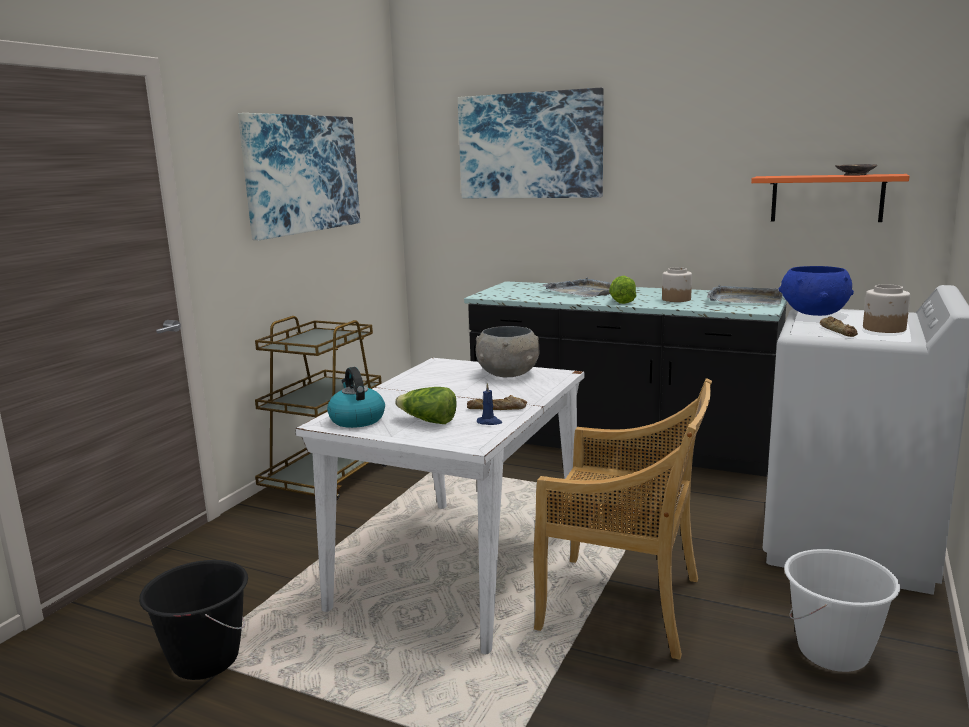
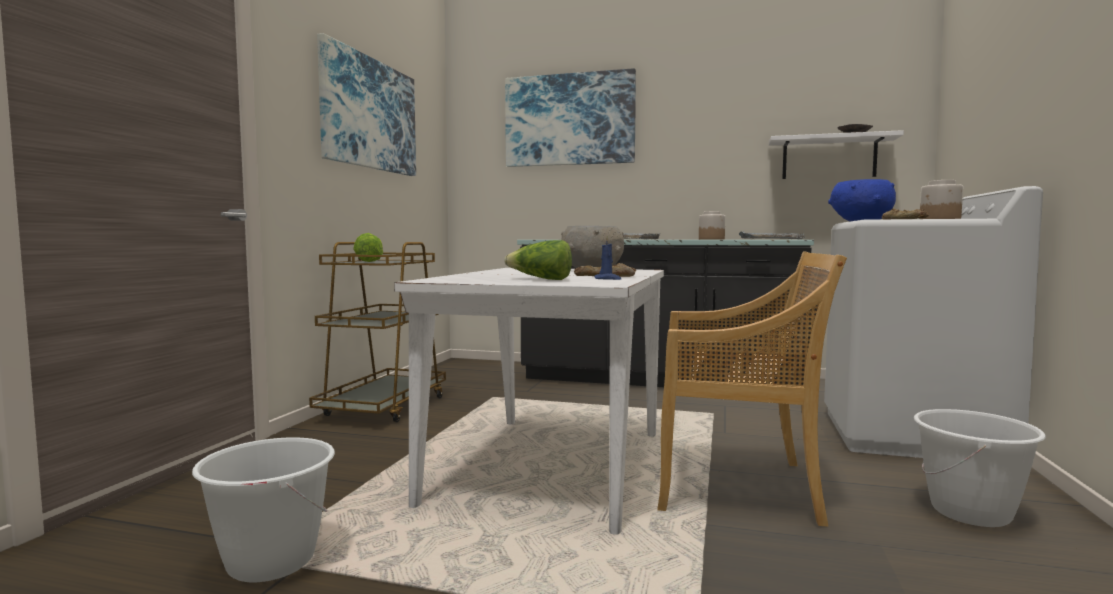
camera: 10 degrees left, 10 degrees down
(205, 660) = (270, 561): black bucket -> white bucket
(356, 419) = (461, 279): kettle -> none
(621, 301) = (665, 239): lettuce -> lettuce (370, 261)
(827, 198) = (829, 158): orange shelf -> white shelf

